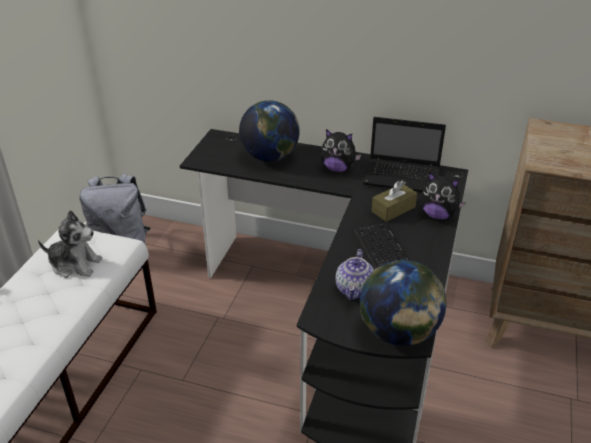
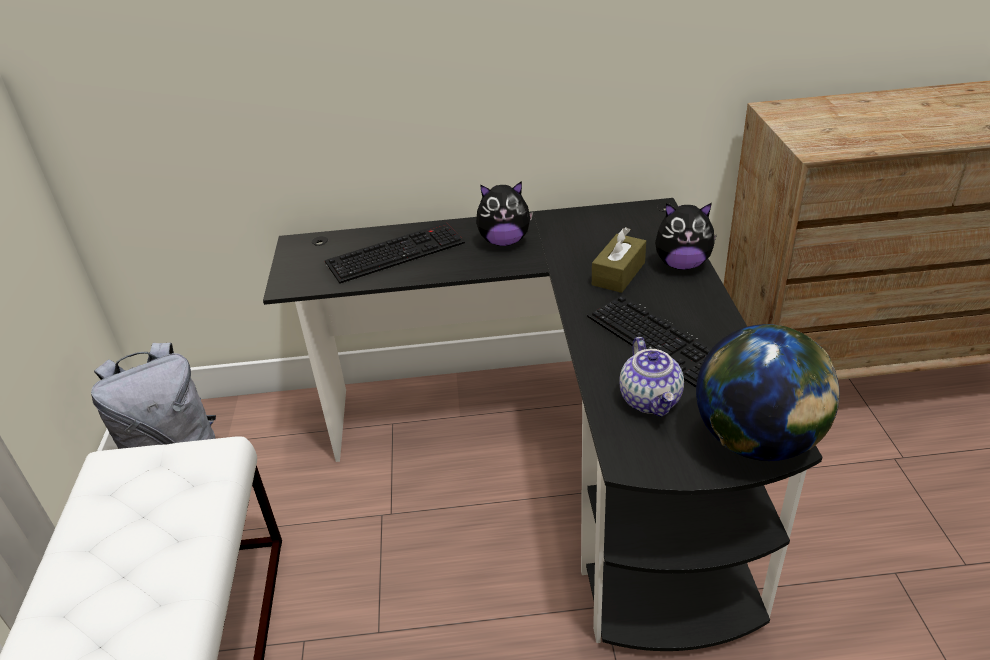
camera: 20 degrees left, 0 degrees up
(75, 264) = (147, 511): plush toy -> none
(270, 157) = (396, 252): globe -> keyboard
(403, 177) = (600, 228): laptop -> none

